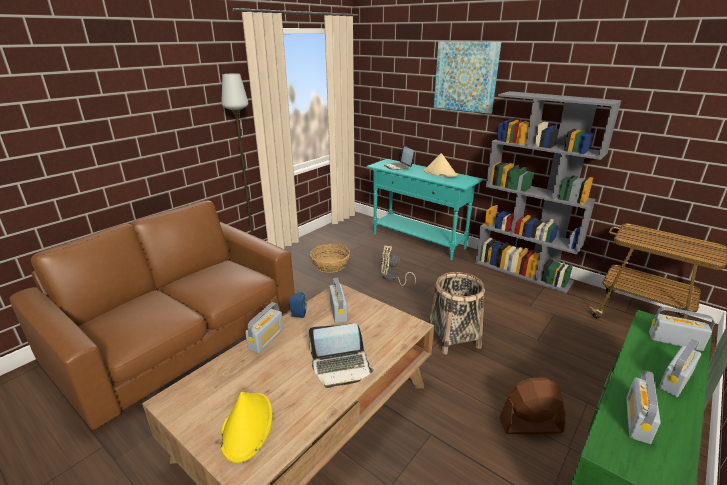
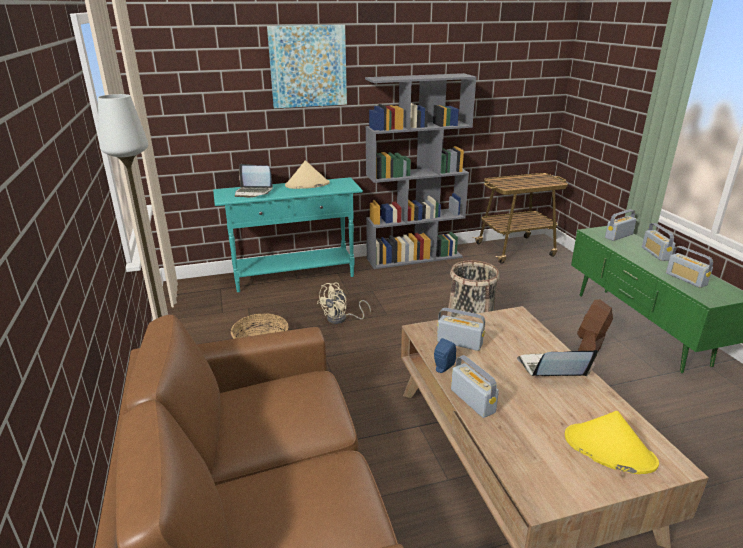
camera: 55 degrees left, 0 degrees up
(341, 367) = (551, 370): laptop -> laptop turned 120 degrees counterclockwise

